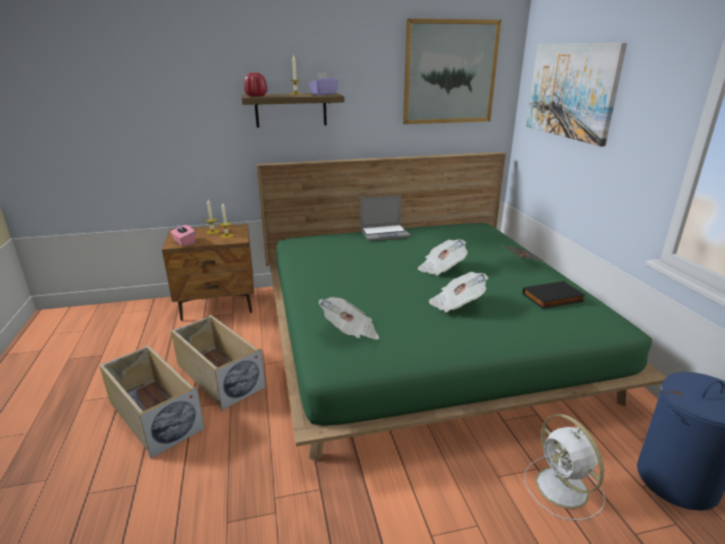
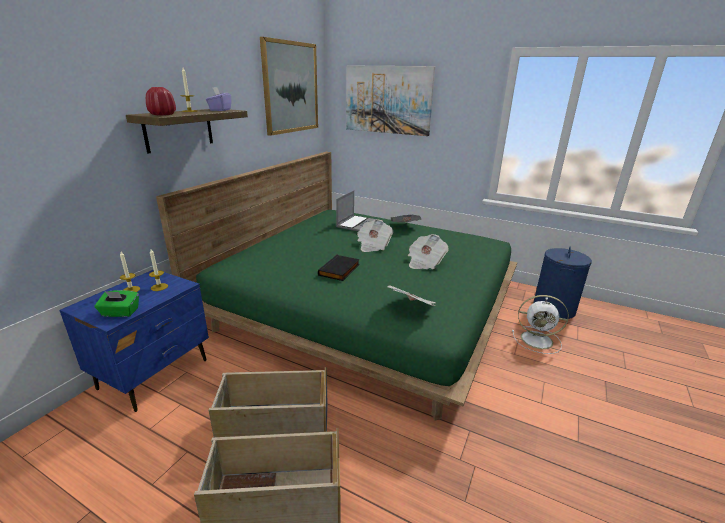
camera: 50 degrees left, 0 degrees up
(184, 242) = (120, 313): pink tissue box -> green tissue box
(218, 305) = (155, 374): brown nightstand -> blue nightstand
(385, 233) = (287, 236): laptop -> laptop (356, 224)
(553, 298) = (453, 239): black book -> black book (340, 270)

